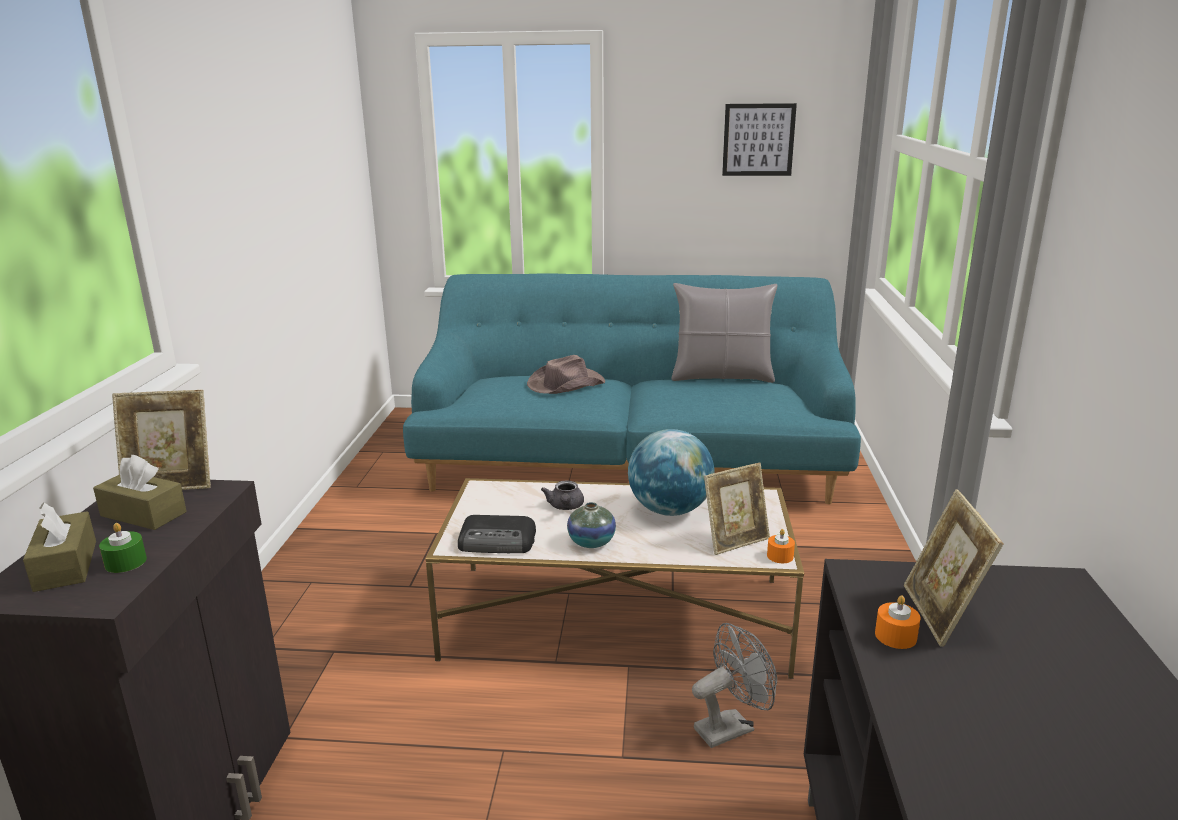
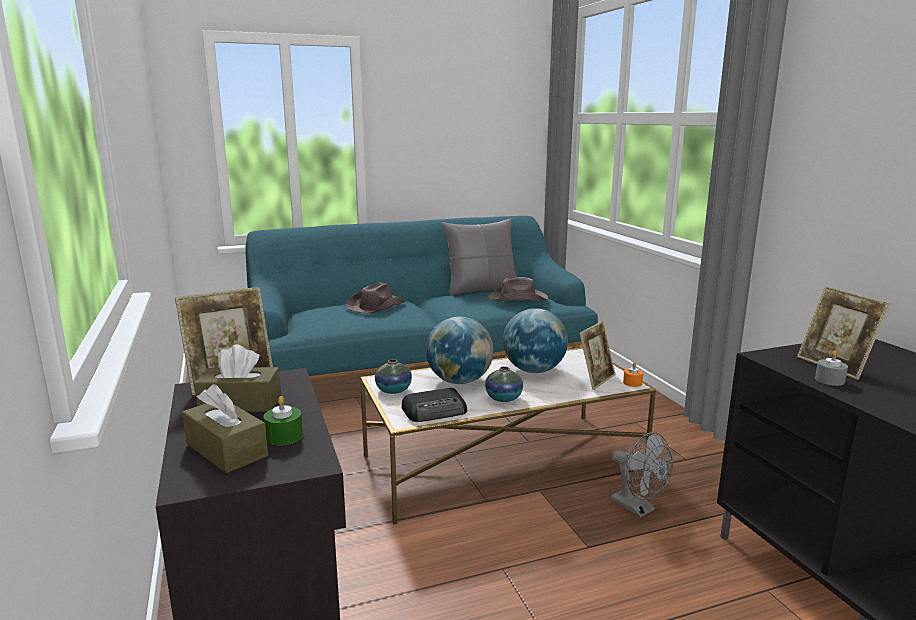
camera: 25 degrees left, 5 degrees down
(481, 503) = (393, 390): none -> vase
(565, 507) = (459, 381): grey teapot -> globe
(731, 726) = (638, 508): grey fan -> grey fan turned 105 degrees clockwise
(752, 399) = (518, 298): none -> brown hat
(758, 140) = (473, 120): picture -> none
(895, 636) = (829, 380): orange candle -> grey candle

